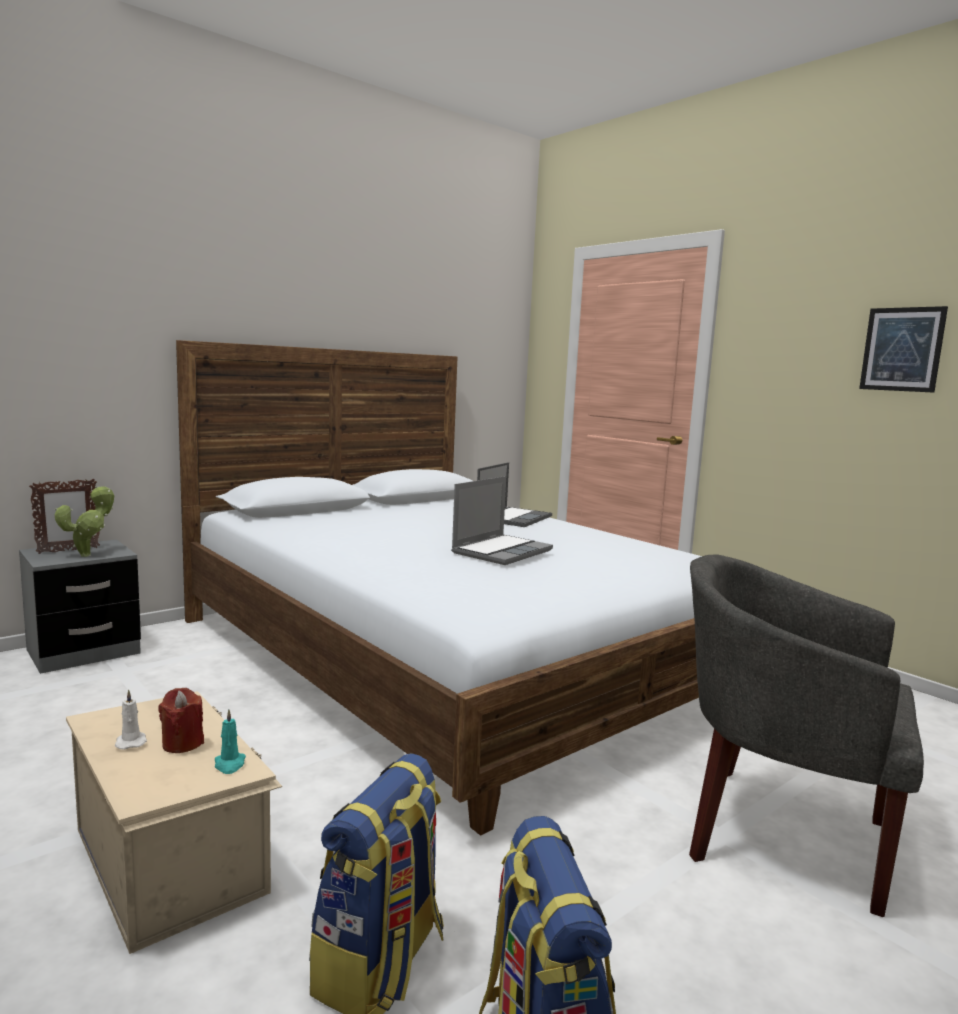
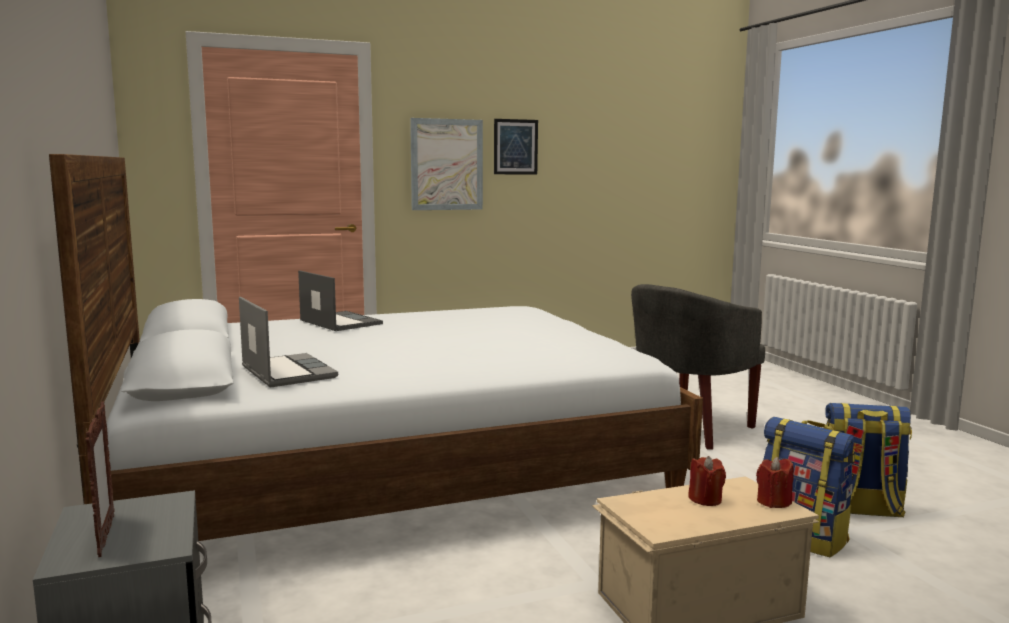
camera: 70 degrees left, 0 degrees up
(89, 554) = (156, 519): potted plant -> none
(131, 742) = (705, 515): white candle -> none
(167, 786) = (773, 502): none -> red candle
(229, 764) = (736, 486): turquoise candle -> none
(502, 551) = (475, 335): laptop -> laptop (286, 372)
(794, 373) = (446, 164): none -> picture

